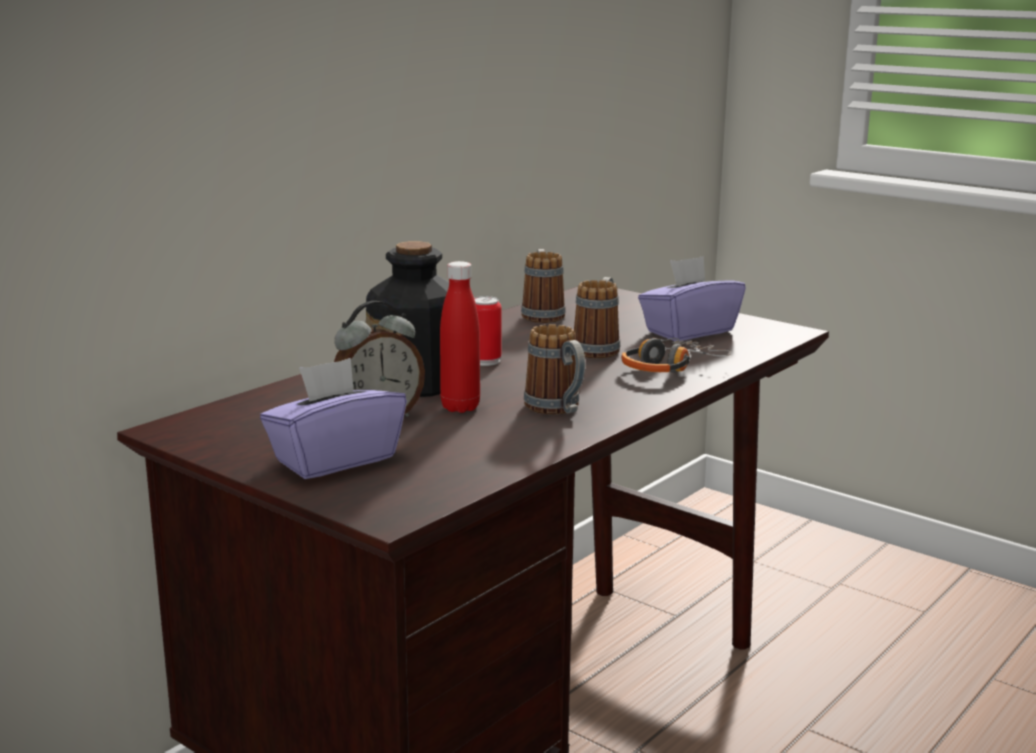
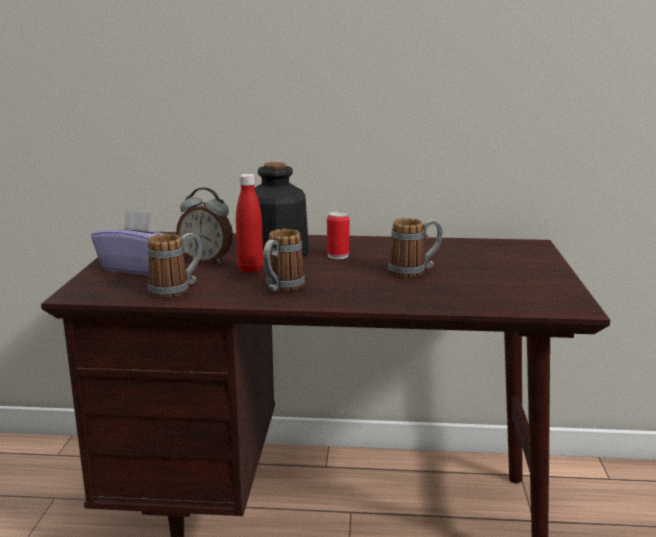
camera: 55 degrees right, 0 degrees up
(542, 314) = (452, 246): mug -> mug (177, 289)
(668, 367) = (412, 294): headphones -> none
(689, 331) = (503, 283): purple tissue box -> none

